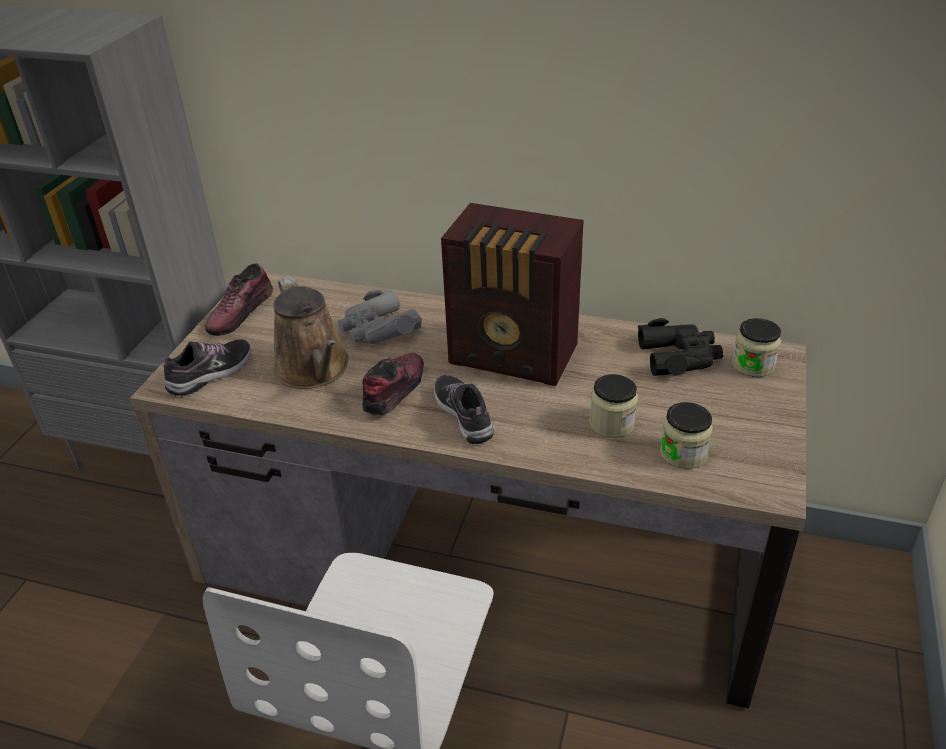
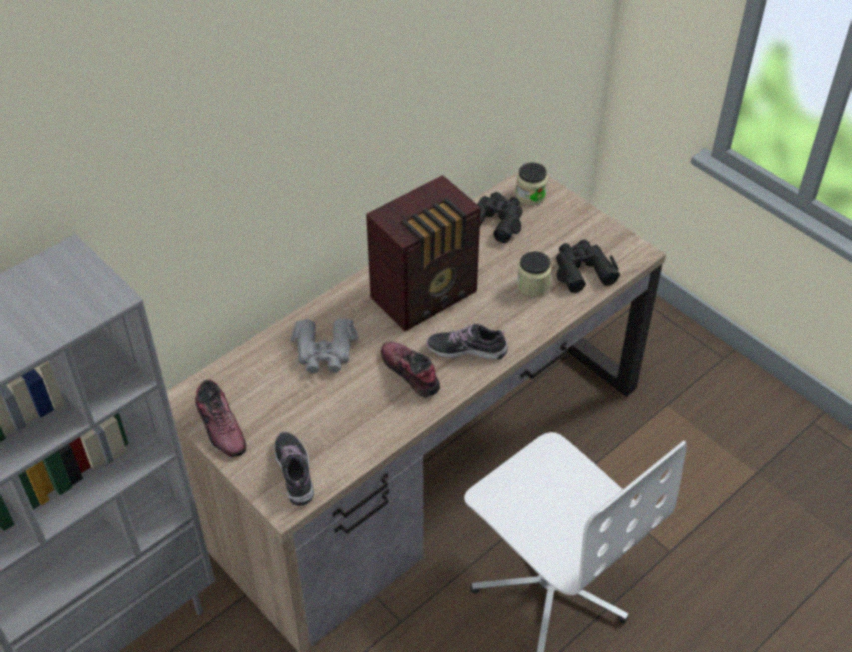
camera: 60 degrees left, 10 degrees up
(314, 370) = (346, 408): brown watering can -> none
(683, 453) = (582, 270): jar -> black binoculars

